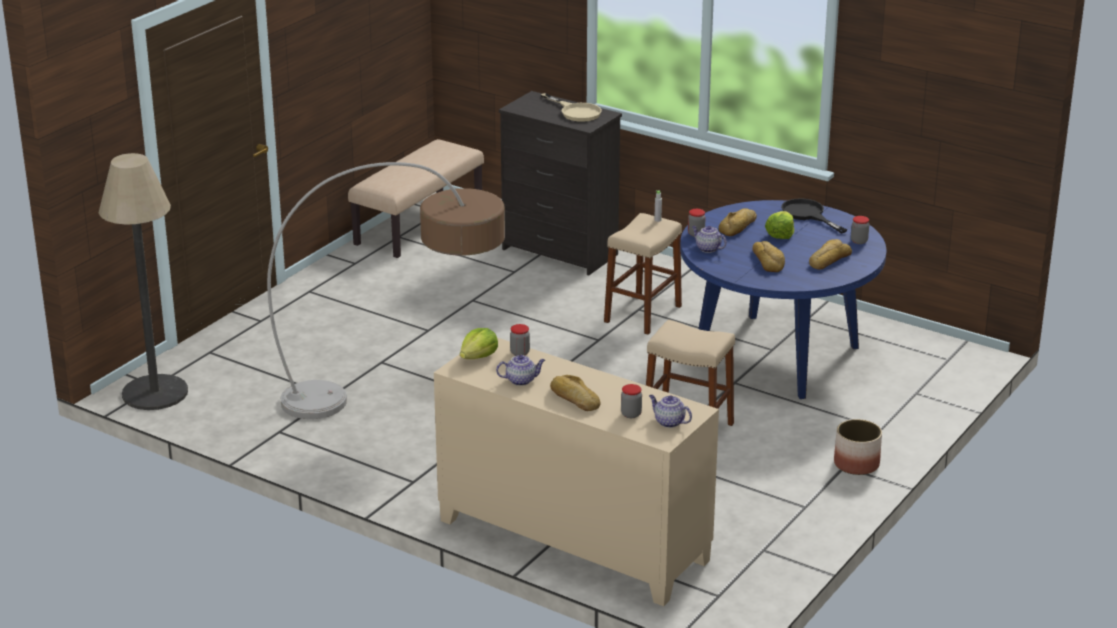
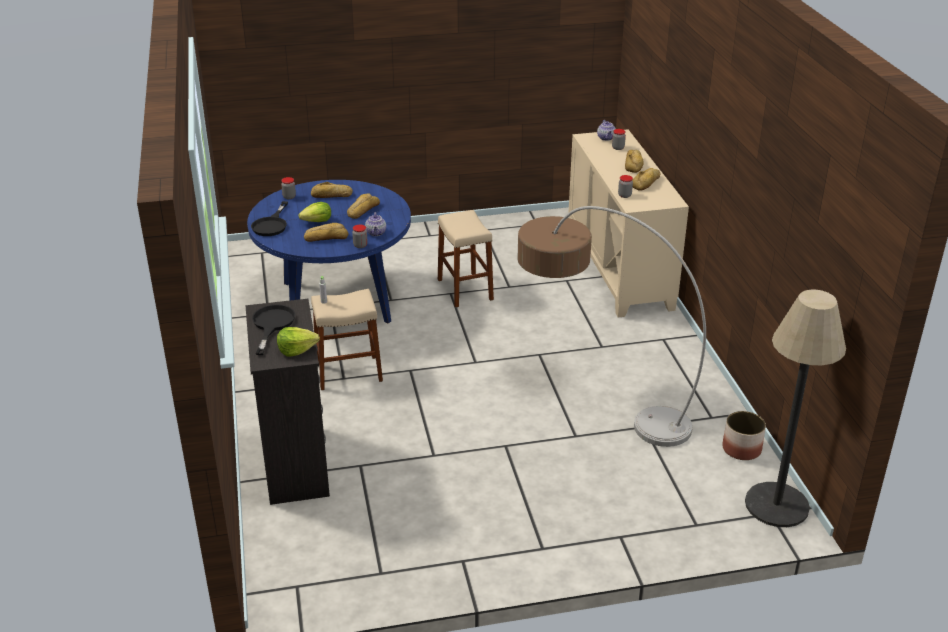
camera: 135 degrees left, 5 degrees up
(418, 225) = (342, 578): beige bench -> none
(478, 357) = (651, 203): lettuce -> lettuce (296, 350)
(521, 380) = (646, 182): teapot -> bread
(576, 112) = (272, 325): beige frying pan -> black frying pan
(856, 464) = (422, 233): planter -> planter (741, 449)

